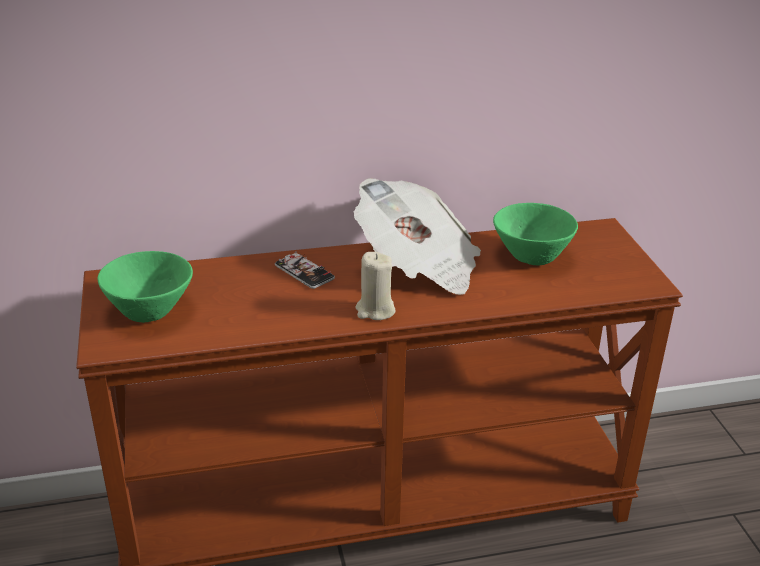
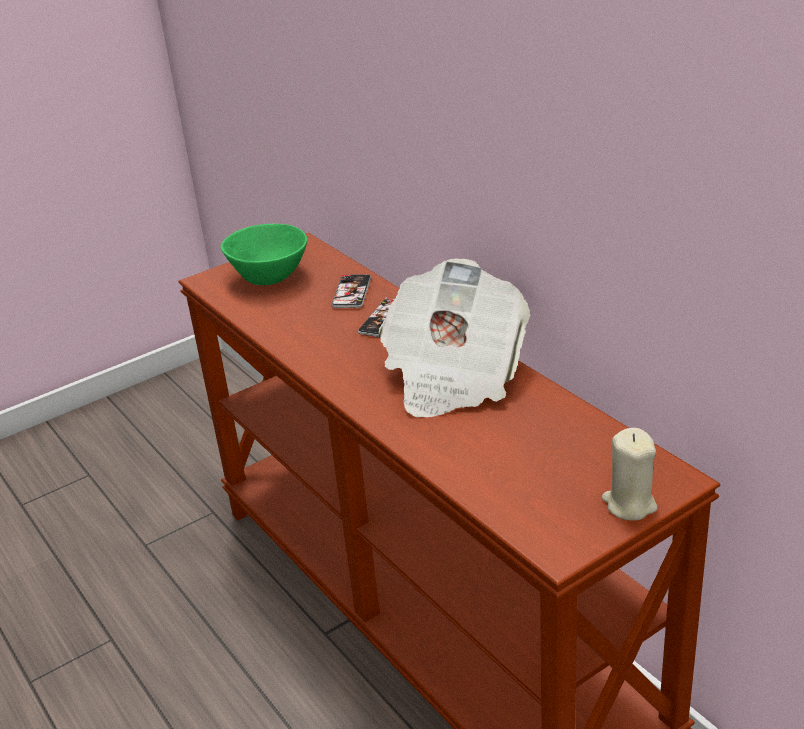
camera: 70 degrees right, 0 degrees up
(237, 275) = (351, 292): none -> phone
(375, 310) = (345, 376): beige candle -> beige candle (629, 504)
(533, 254) = (547, 440): green bowl -> none

